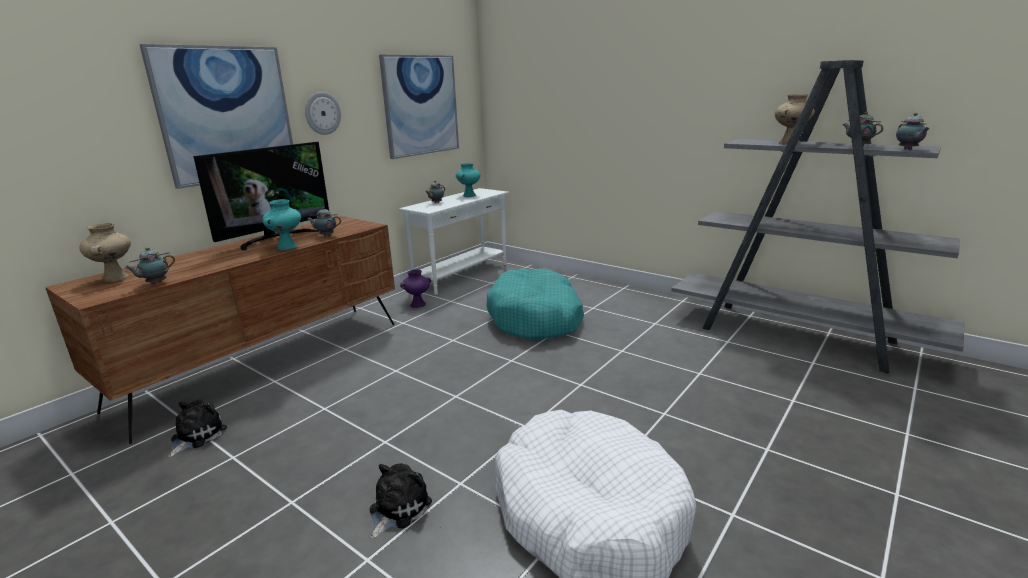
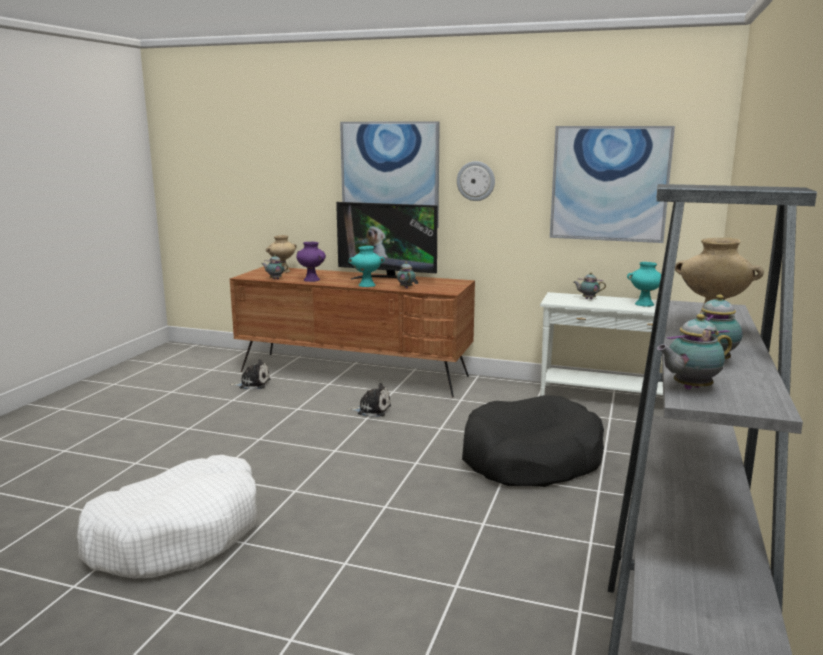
camera: 70 degrees right, 5 degrees down
(397, 509) = (182, 461): plush toy -> plush toy (372, 410)
(418, 304) = (508, 396): purple vase -> purple vase (312, 280)
(536, 318) = (530, 459): turquoise dog bed -> black dog bed

